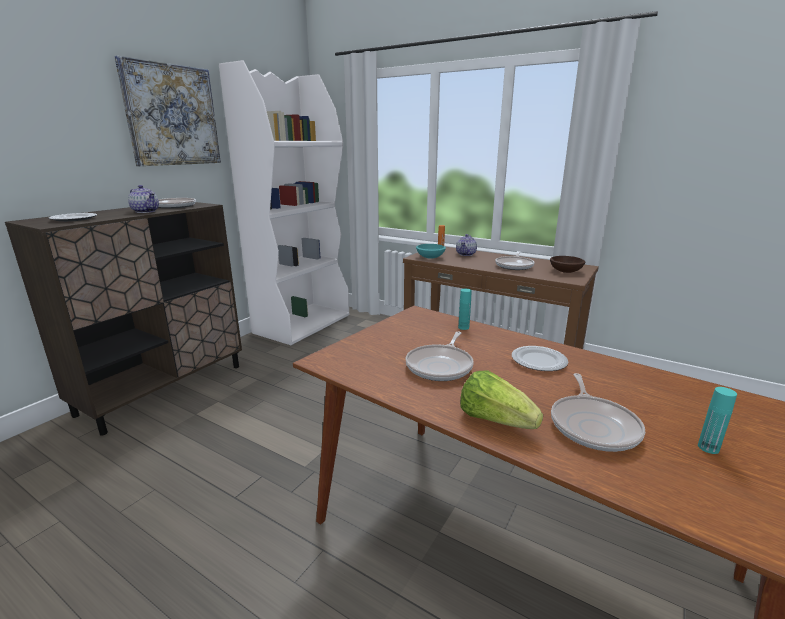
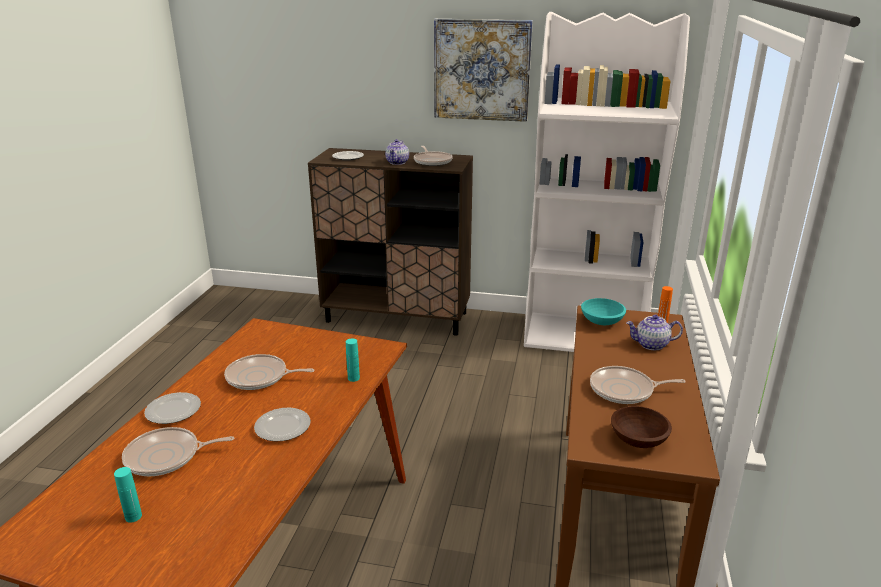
camera: 70 degrees right, 5 degrees up
(495, 420) = (174, 410): lettuce -> plate

